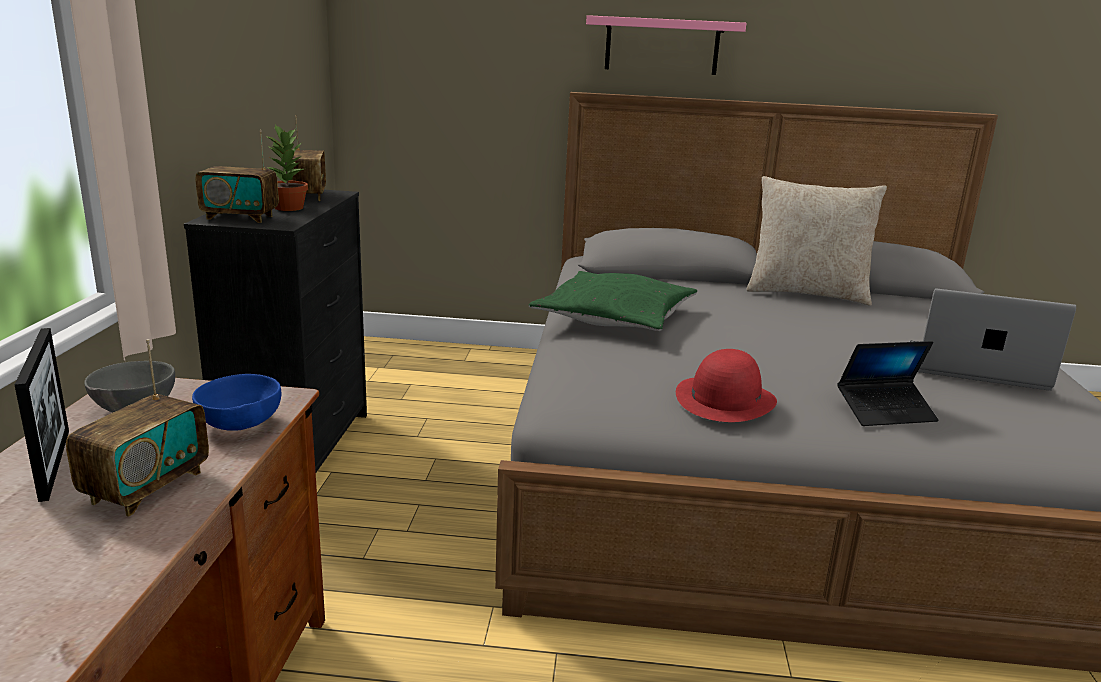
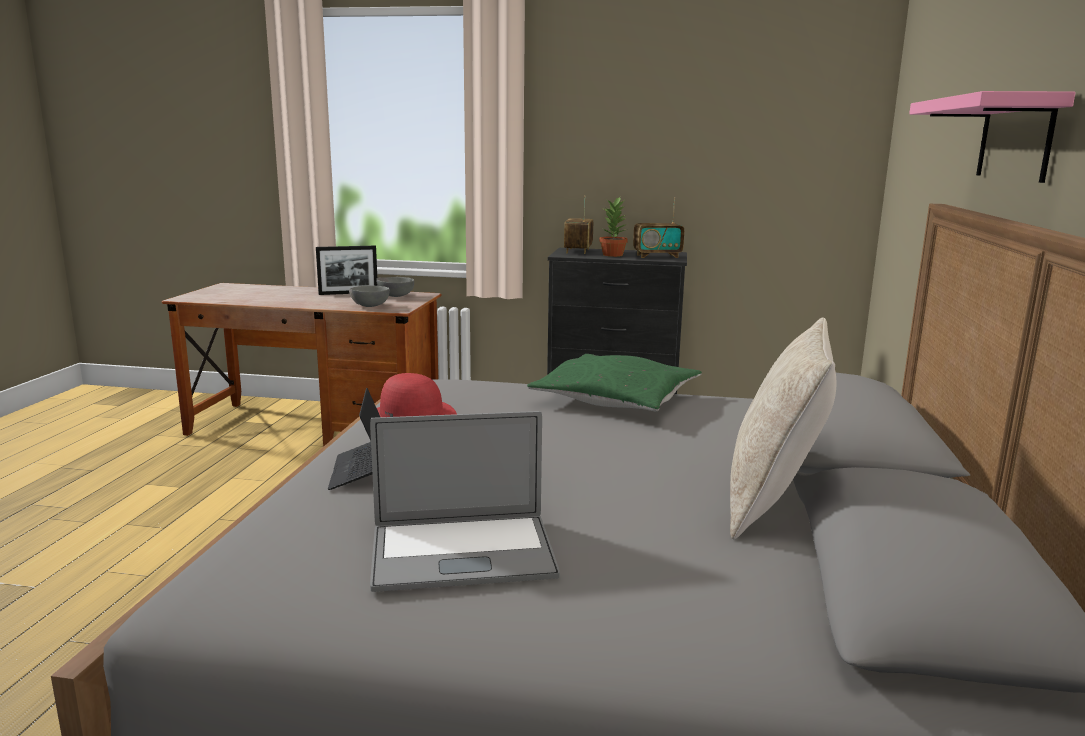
camera: 95 degrees right, 5 degrees down
(146, 487) = (319, 301): radio -> none
(240, 426) = (368, 306): blue bowl -> grey bowl
(975, 367) = (462, 553): laptop -> laptop turned 60 degrees clockwise

